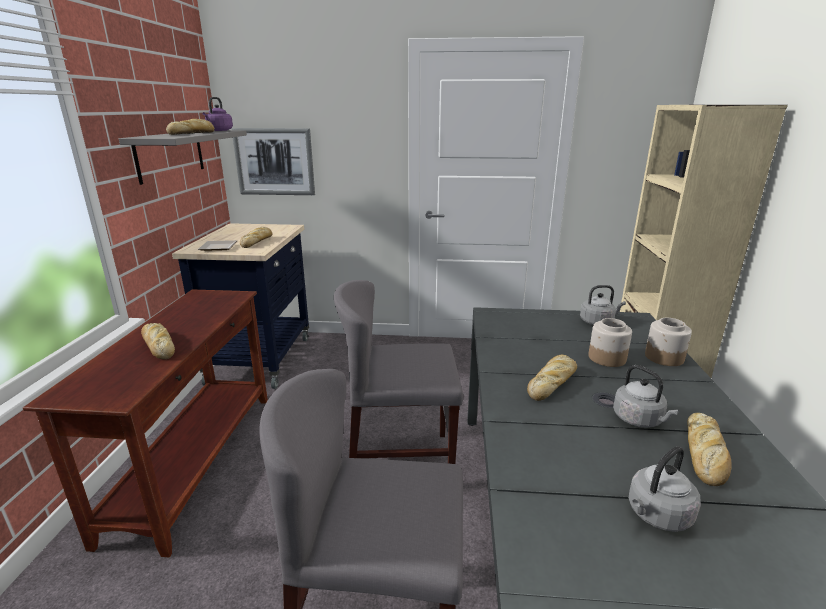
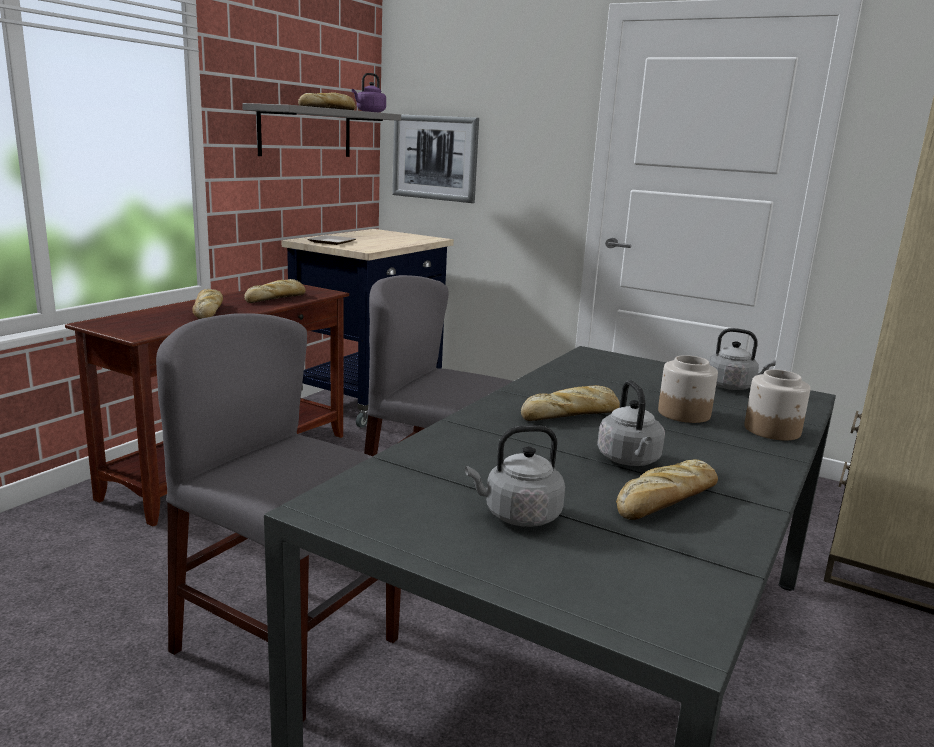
camera: 25 degrees right, 5 degrees down
(257, 241) = (378, 243): bread -> bread (277, 298)

